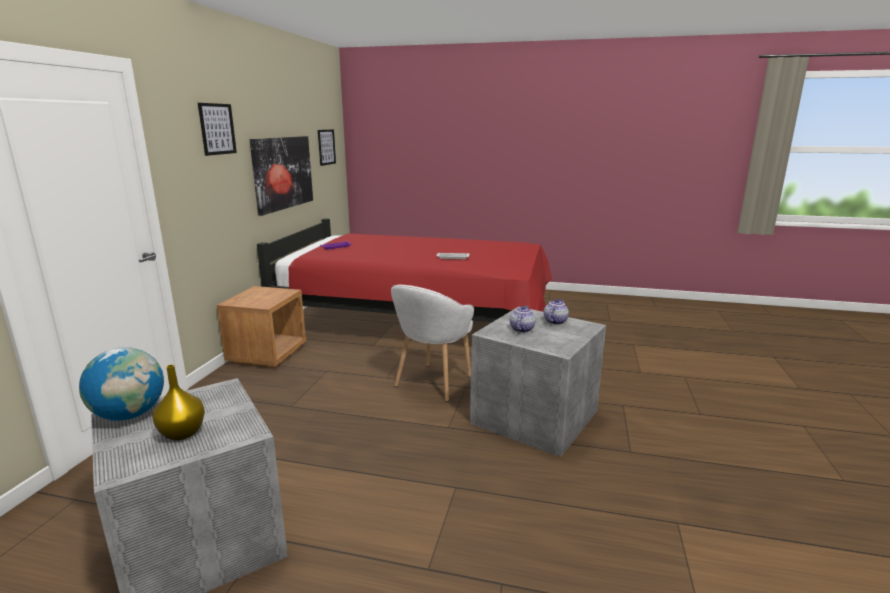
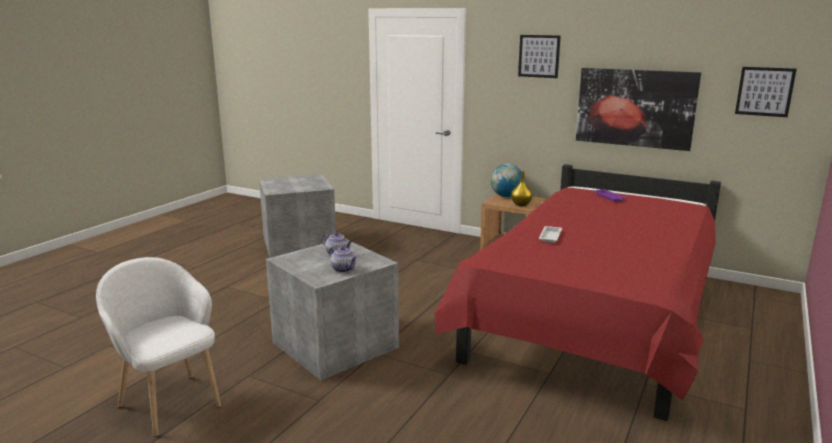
camera: 105 degrees right, 0 degrees up
(130, 415) = (313, 177): globe -> globe (506, 196)
(182, 434) = (285, 184): yellow vase -> yellow vase (520, 204)
(433, 383) = (426, 309): white armchair -> white armchair (170, 403)

